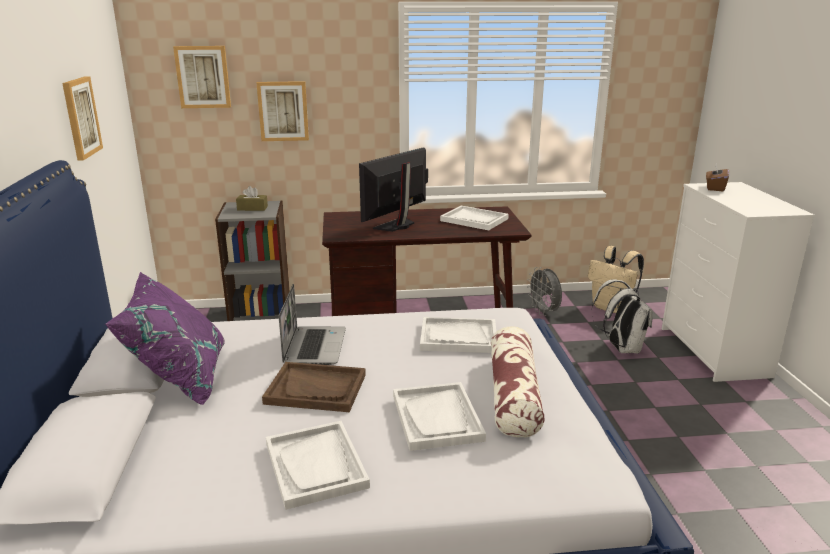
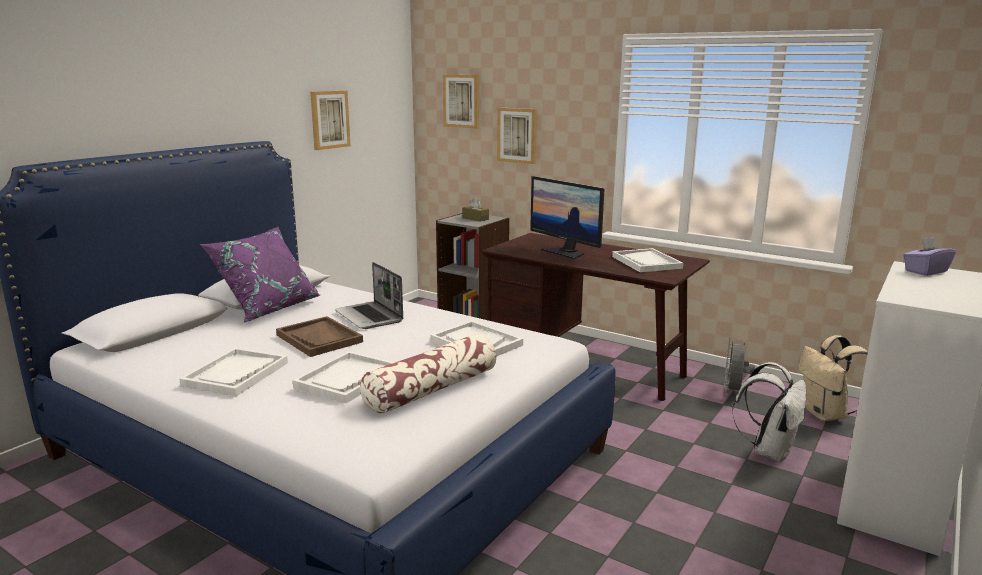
camera: 40 degrees right, 5 degrees down
(314, 346) = (370, 317): laptop -> laptop turned 105 degrees clockwise
(397, 225) = (565, 252): monitor -> monitor turned 120 degrees counterclockwise
(715, 188) = (925, 271): brown tissue box -> purple tissue box

